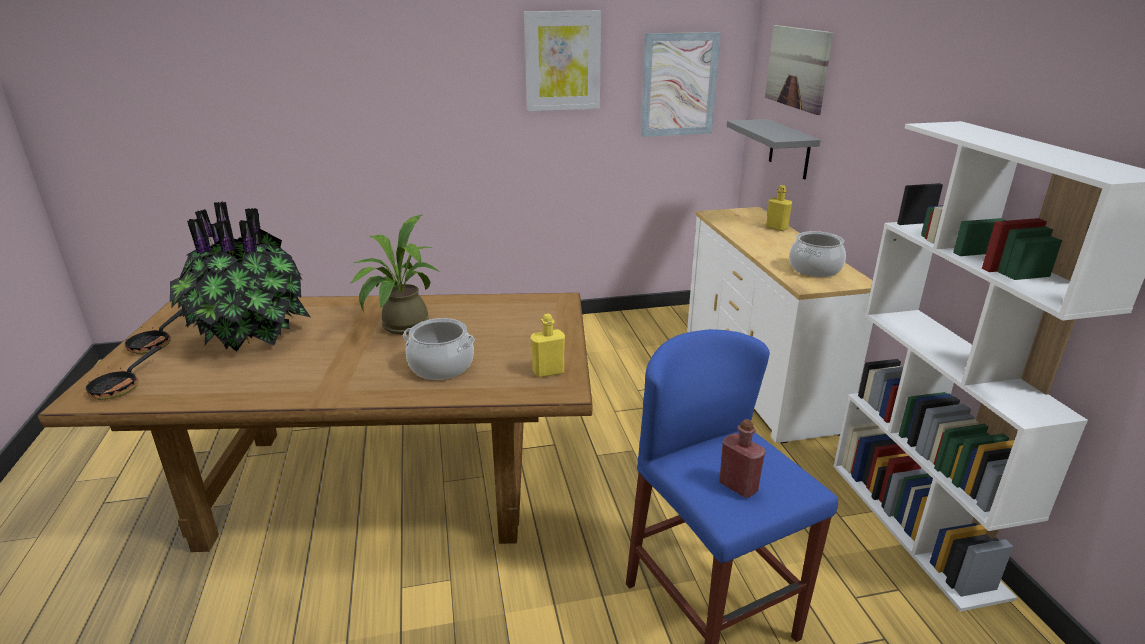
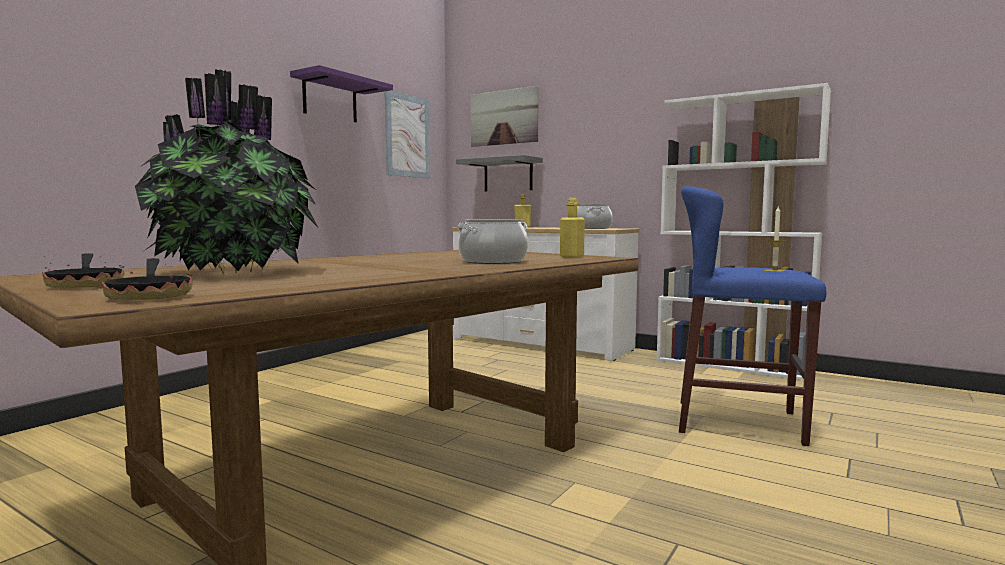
camera: 45 degrees left, 20 degrees down
(400, 327) = (389, 260): potted plant -> none
(562, 61) = (330, 99): picture -> purple shelf
(738, 486) = (774, 271): red bottle -> candle

